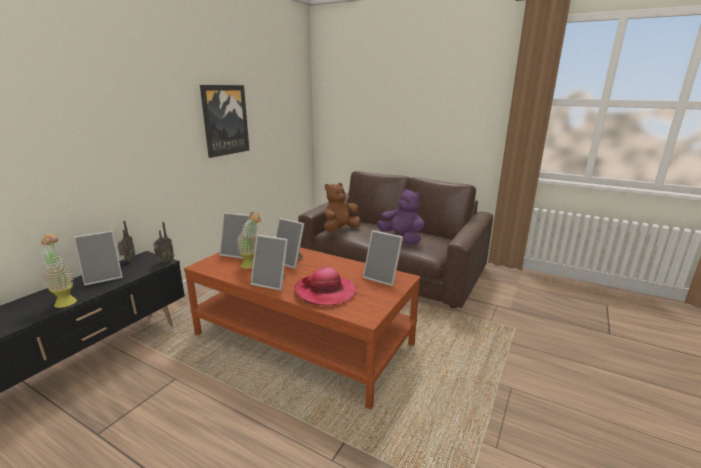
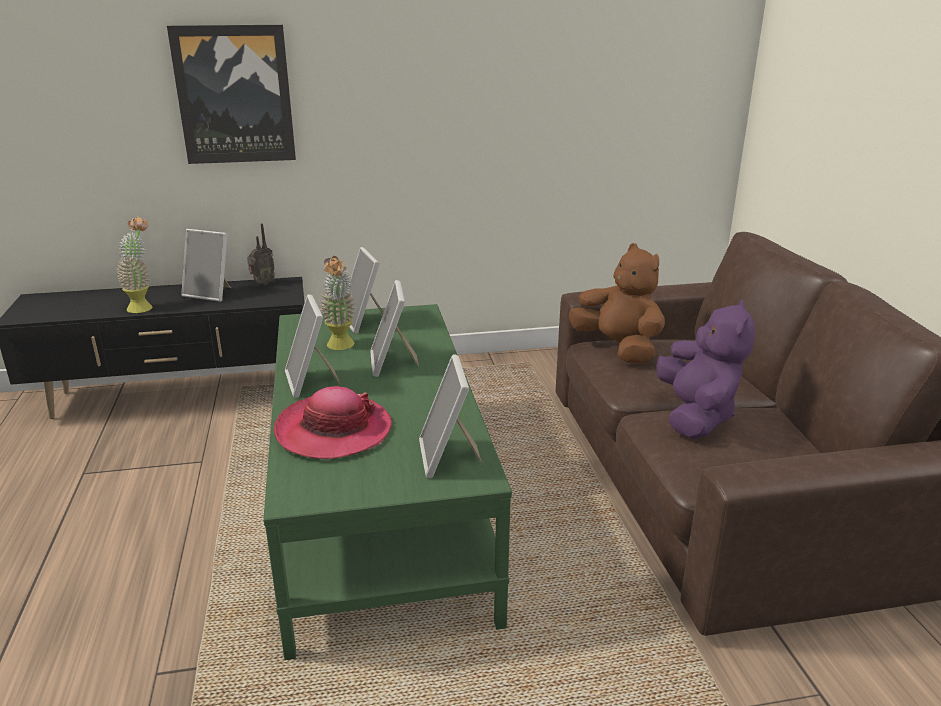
camera: 50 degrees right, 5 degrees up
(165, 261) = (288, 299): radio -> none
(225, 120) = (487, 84): picture -> picture (234, 95)
(303, 339) = (379, 506): brown coffee table -> green coffee table
(340, 229) = (618, 348): brown plush toy -> brown plush toy turned 45 degrees clockwise

